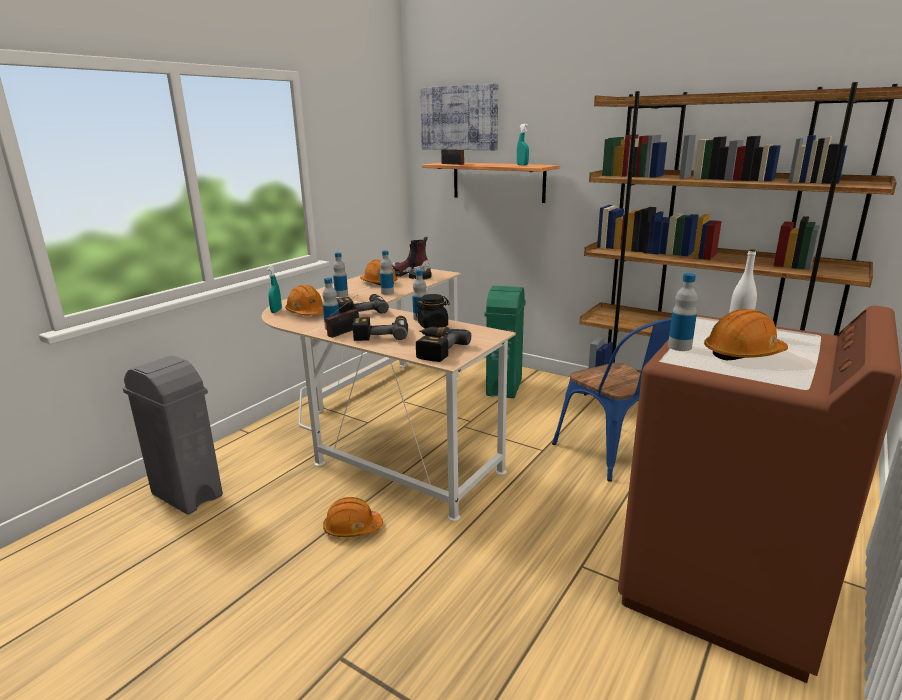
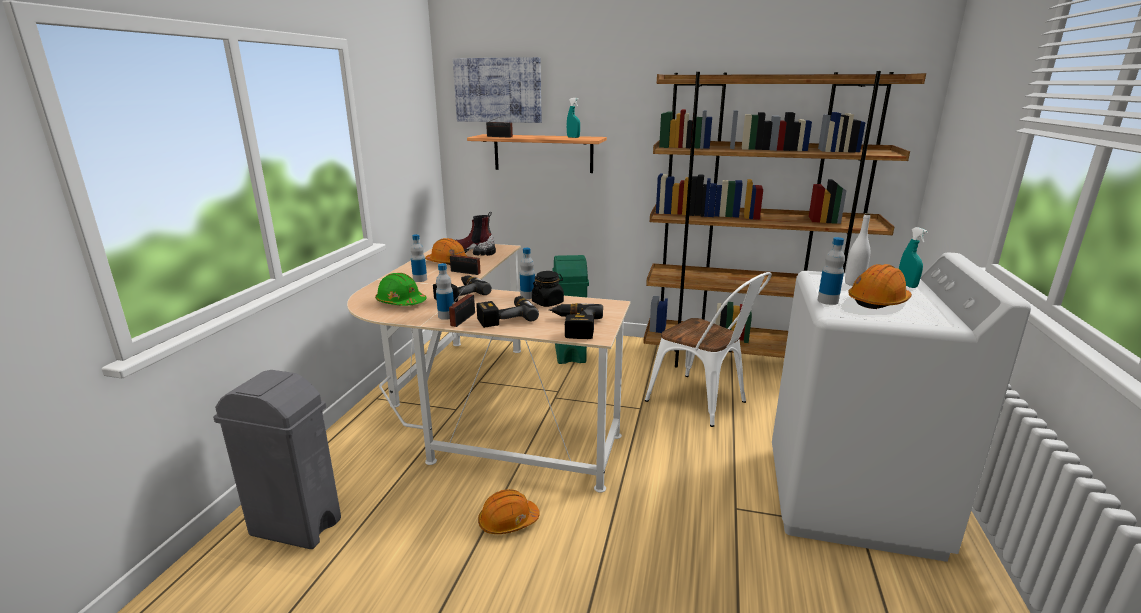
camera: 20 degrees left, 0 degrees up
(276, 311) = (363, 304): turquoise spray bottle -> turquoise spray bottle (906, 285)
(307, 313) = (401, 302): orange hard hat -> green hard hat
(387, 293) = (467, 272): bottle -> radio
(615, 456) = (703, 403): blue chair -> white chair
(724, 587) = (850, 500): brown washing machine -> white washing machine

